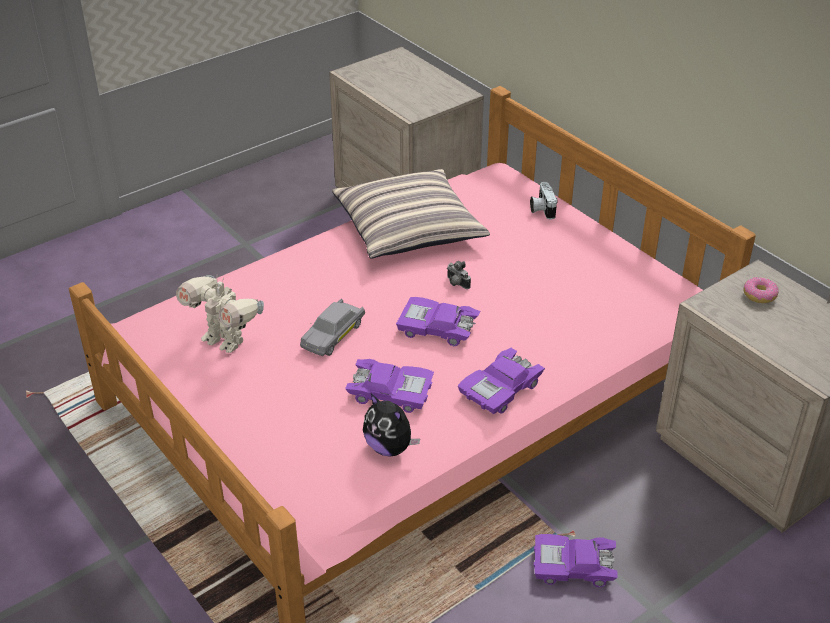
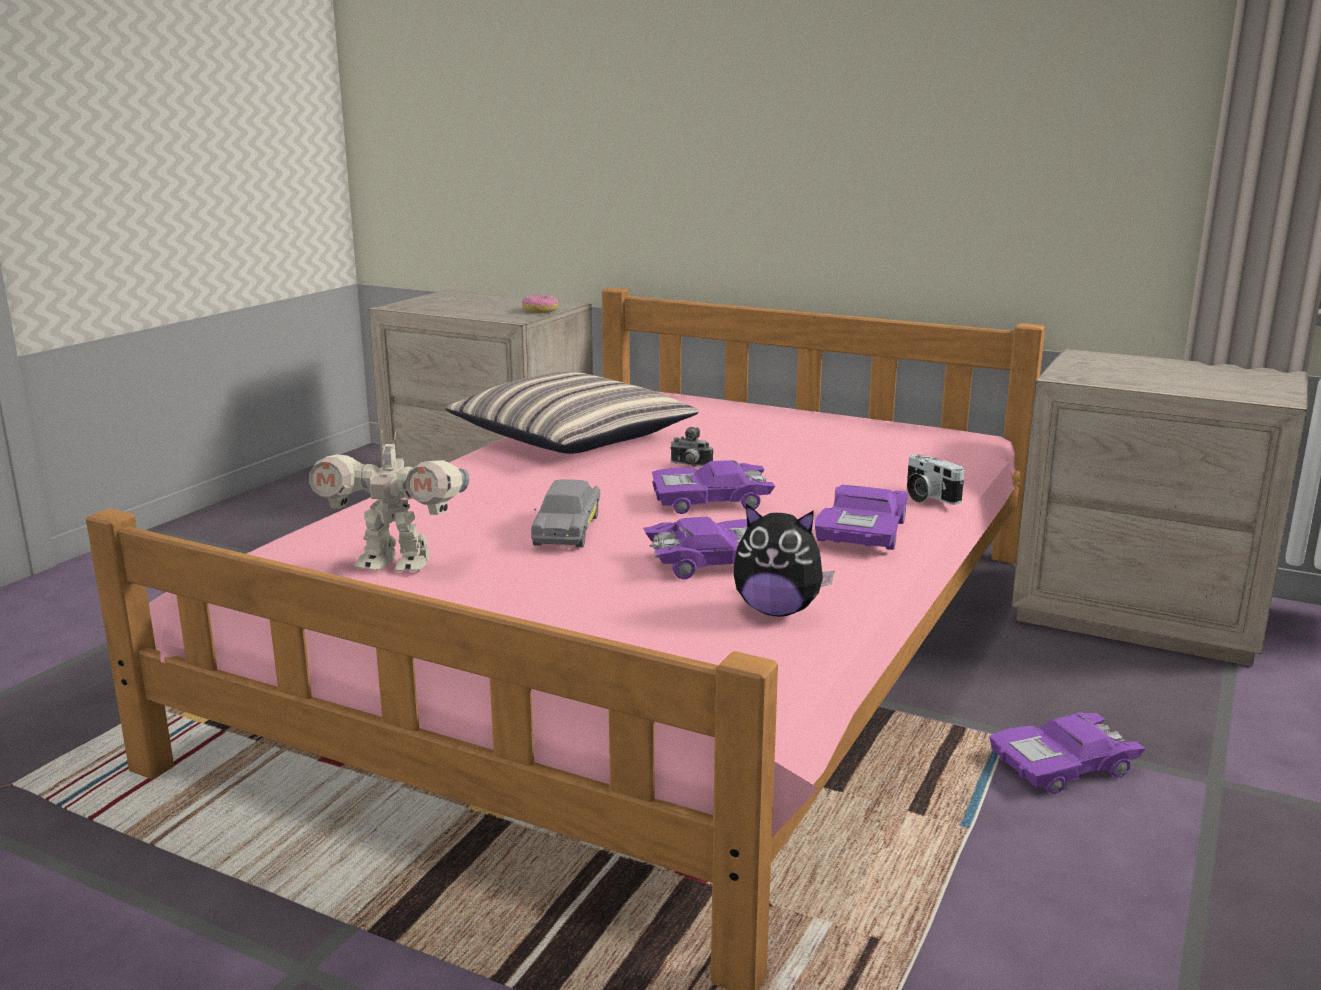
camera: 25 degrees left, 20 degrees down
(541, 209) = (723, 405): camera -> camera (926, 497)
(759, 295) = (1109, 365): donut -> donut (540, 311)

